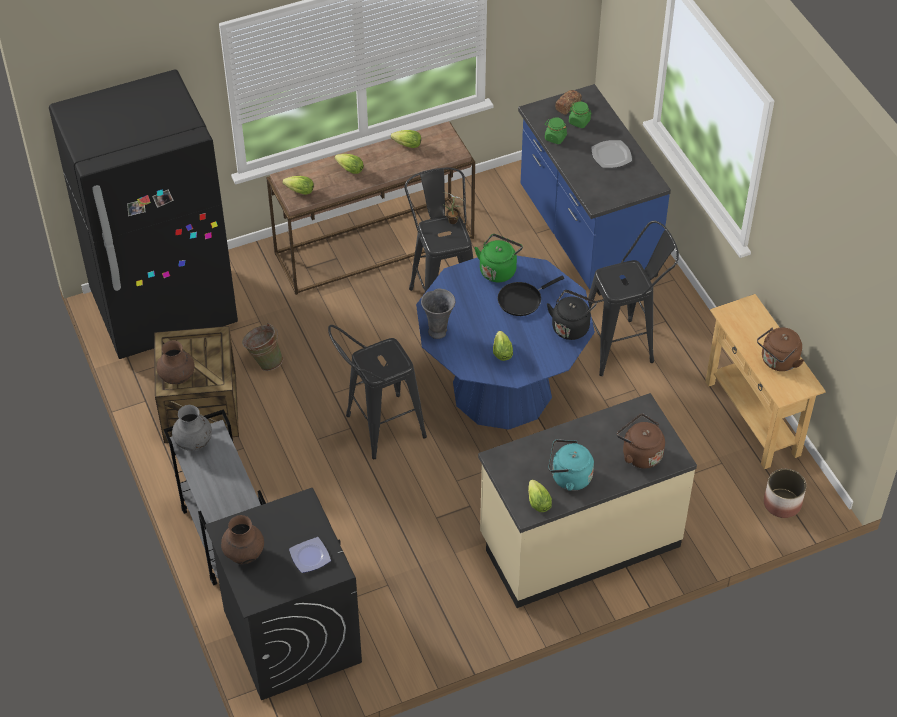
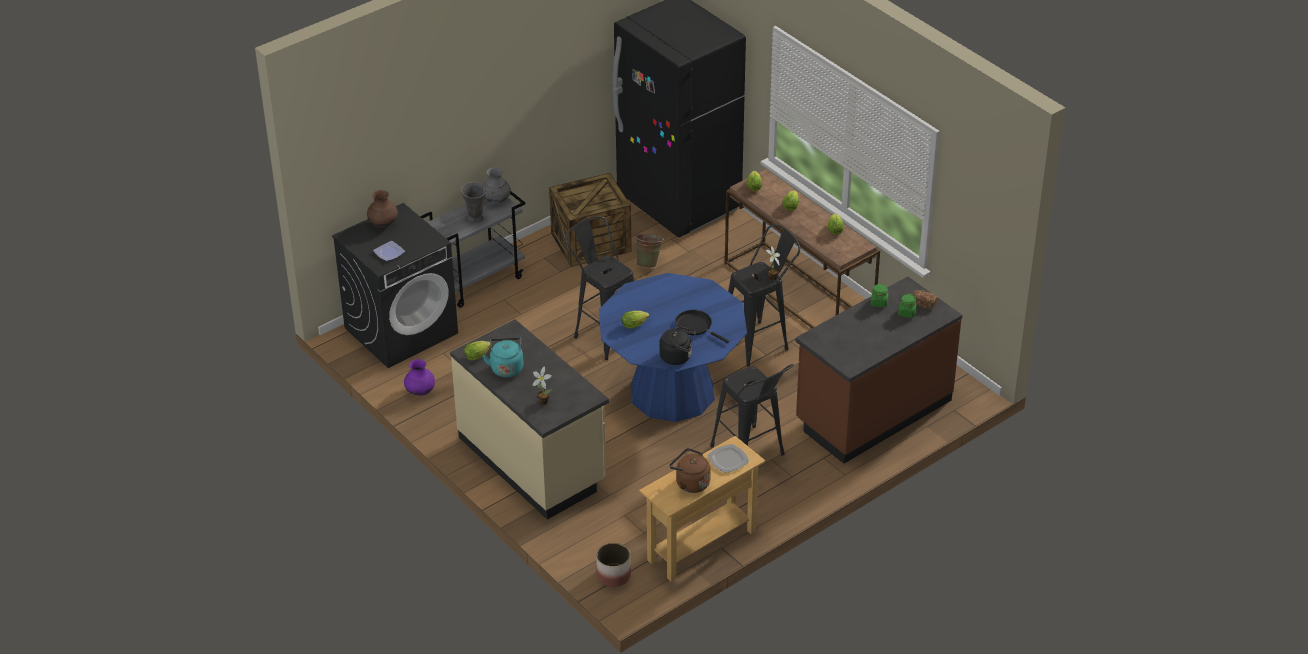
camera: 75 degrees right, 10 degrees down
(177, 377) = (573, 194): brown vase -> none
(419, 634) = (420, 392): none -> purple vase
(438, 331) = (643, 289): grey vase -> grey vase (476, 218)
(498, 270) = (723, 308): green kettle -> none
(585, 234) = (872, 411): blue counter -> brown counter
(611, 155) = (874, 338): plate -> plate (728, 460)
(639, 454) = (542, 401): brown kettle -> potted plant

